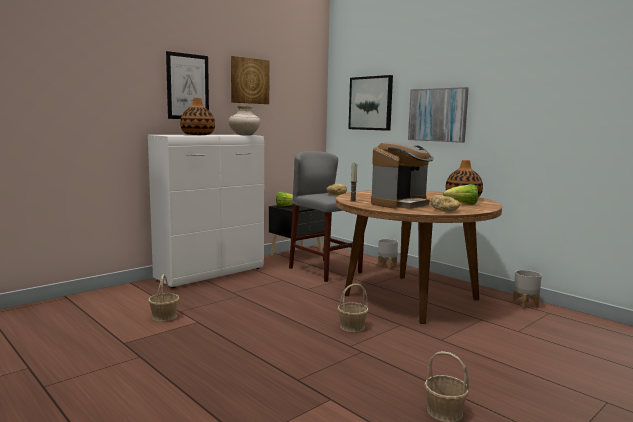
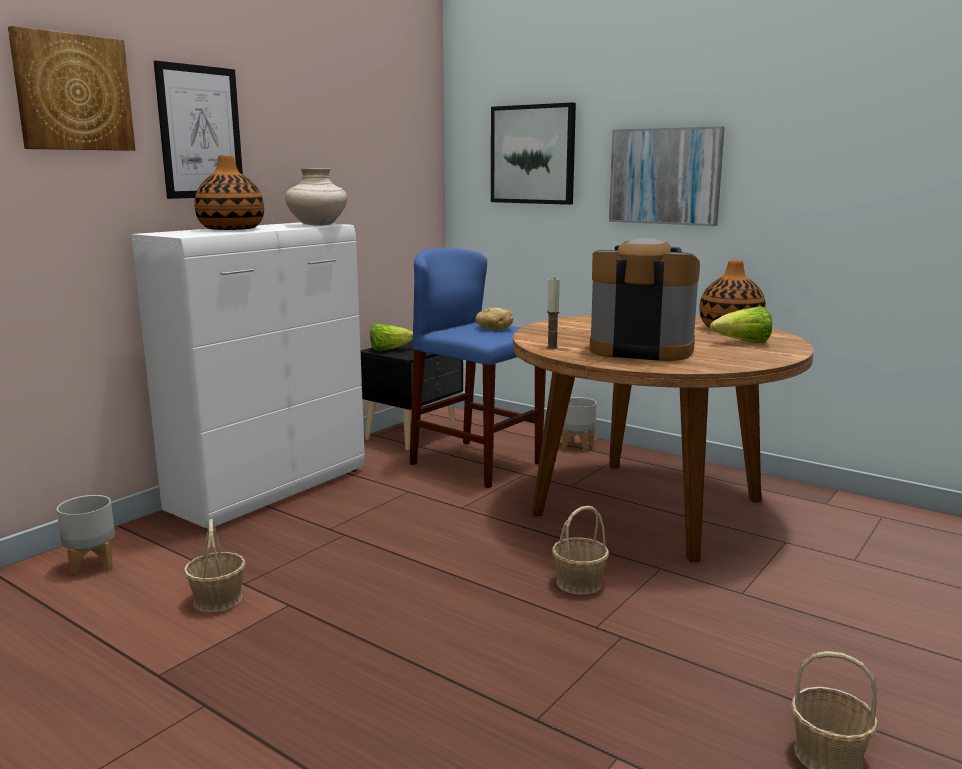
camera: 10 degrees left, 5 degrees up
(249, 81) = (312, 117): picture -> picture (73, 93)
(325, 270) = (476, 463): grey stool -> blue stool
(400, 204) = (641, 349): coffee machine -> coffee machine turned 105 degrees counterclockwise
(445, 210) = (730, 360): bread -> none
(524, 305) = (836, 504): grey planter -> grey planter (91, 565)

